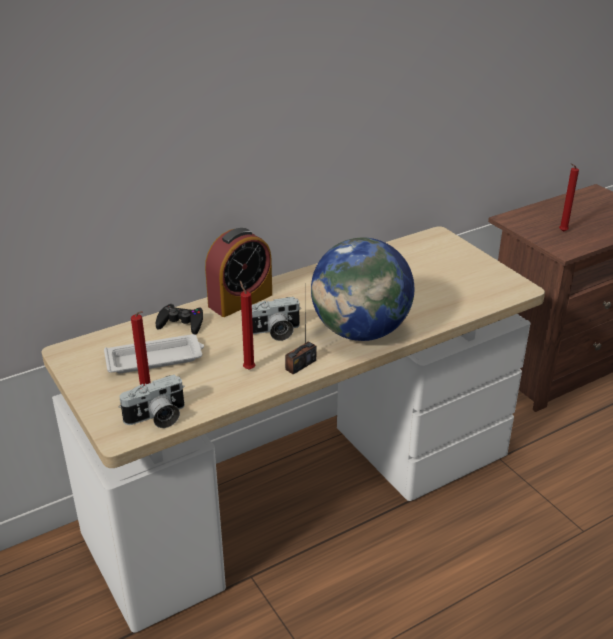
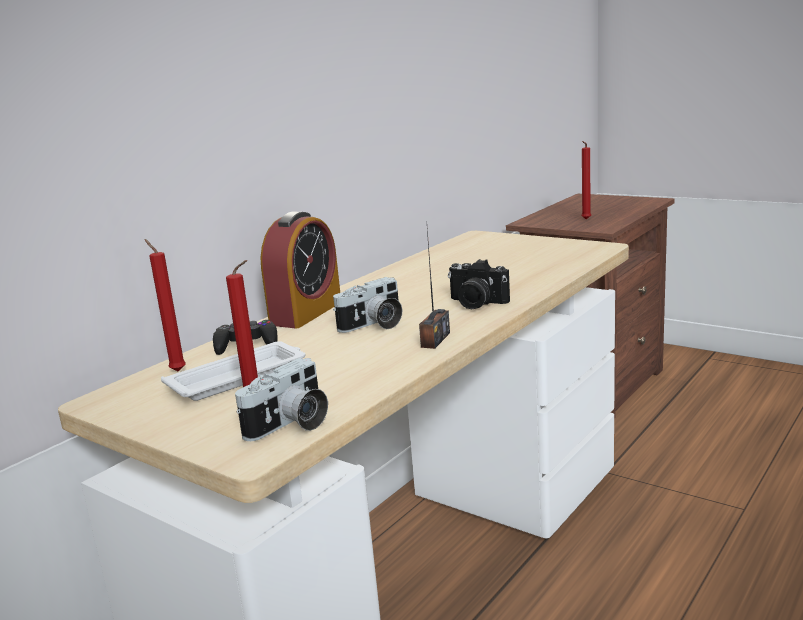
camera: 20 degrees left, 15 degrees down
(248, 368) = (372, 357): red candle -> red candle (176, 371)
(360, 331) = (475, 303): globe -> camera

